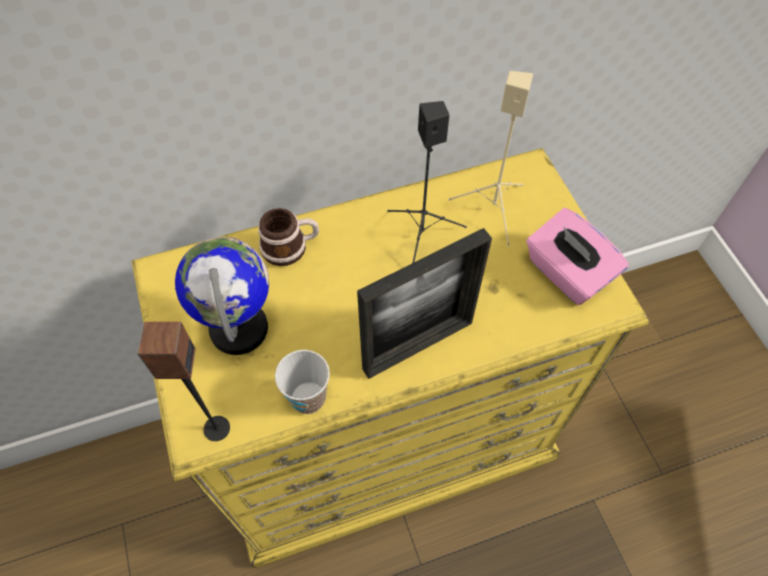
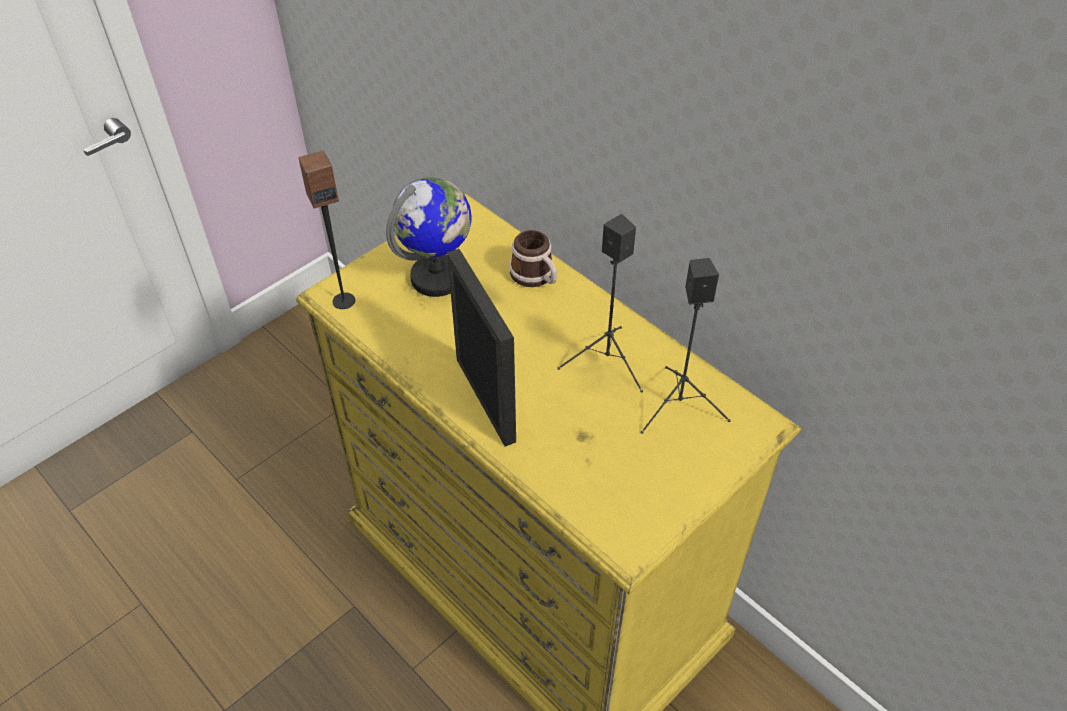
camera: 65 degrees right, 10 degrees down
(308, 398) = (396, 344): cup -> none
(418, 346) = (485, 399): picture frame -> picture frame turned 150 degrees counterclockwise
(493, 208) = (680, 406): beige speaker -> black speaker
(566, 273) = (638, 492): pink tissue box -> none

